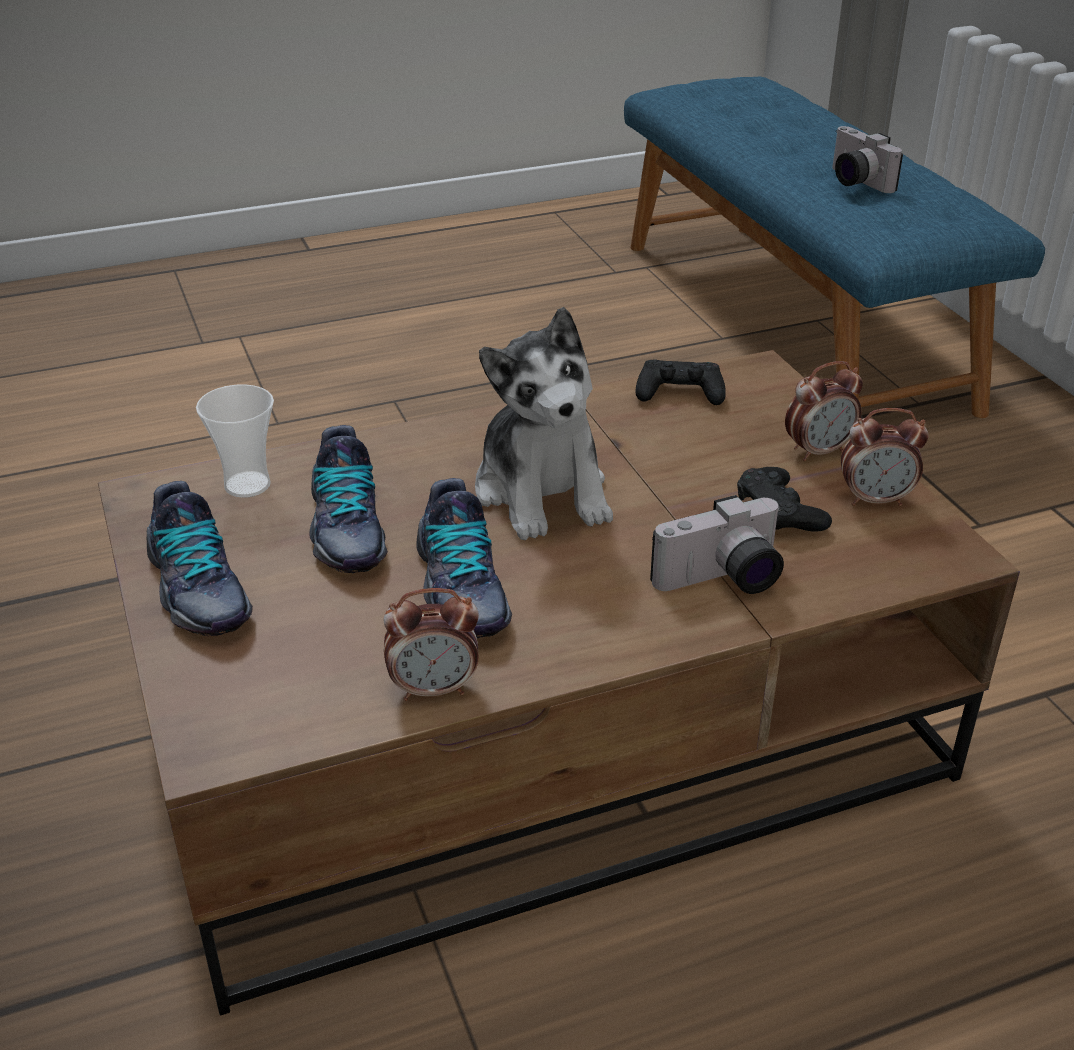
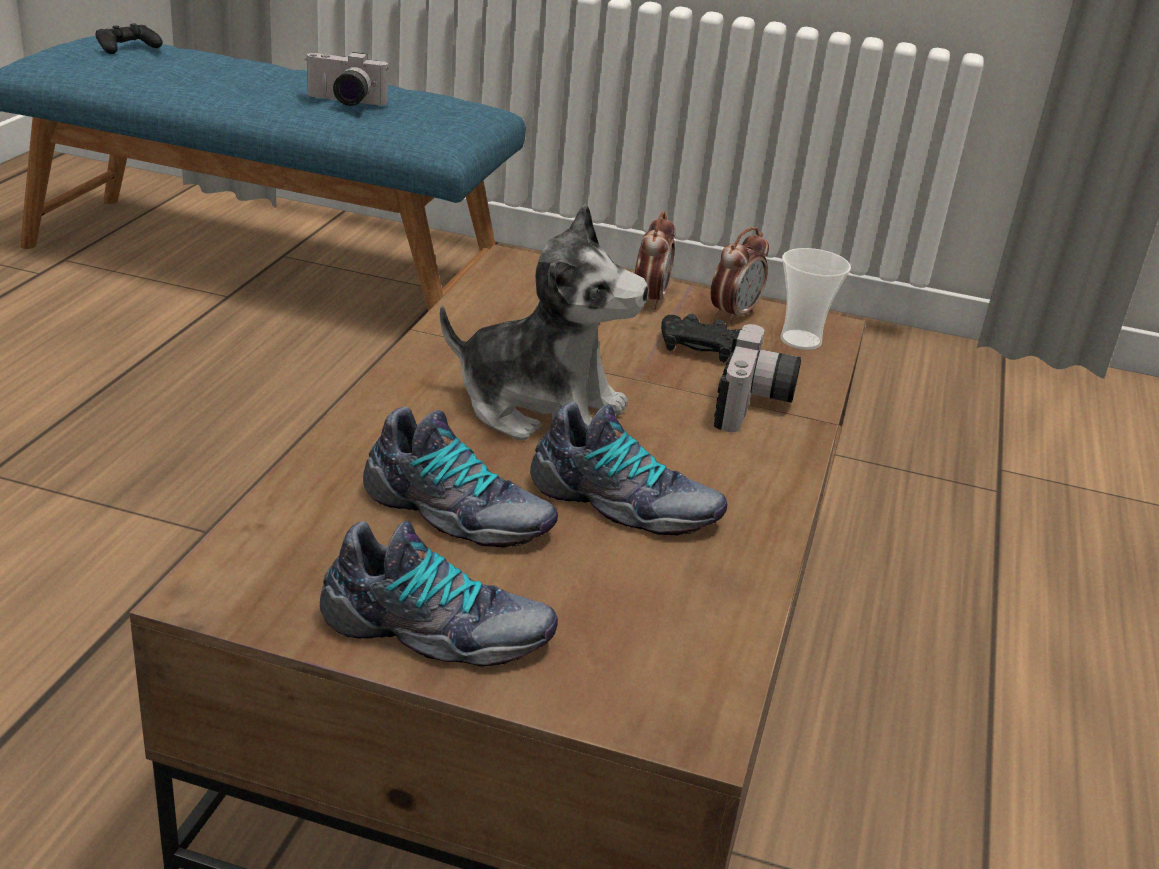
camera: 55 degrees left, 5 degrees down
(247, 485) = (297, 529): cup -> cup (800, 340)
(434, 689) = (743, 578): alarm clock -> none
(679, 392) = (493, 298): black game controller -> black game controller (127, 48)

